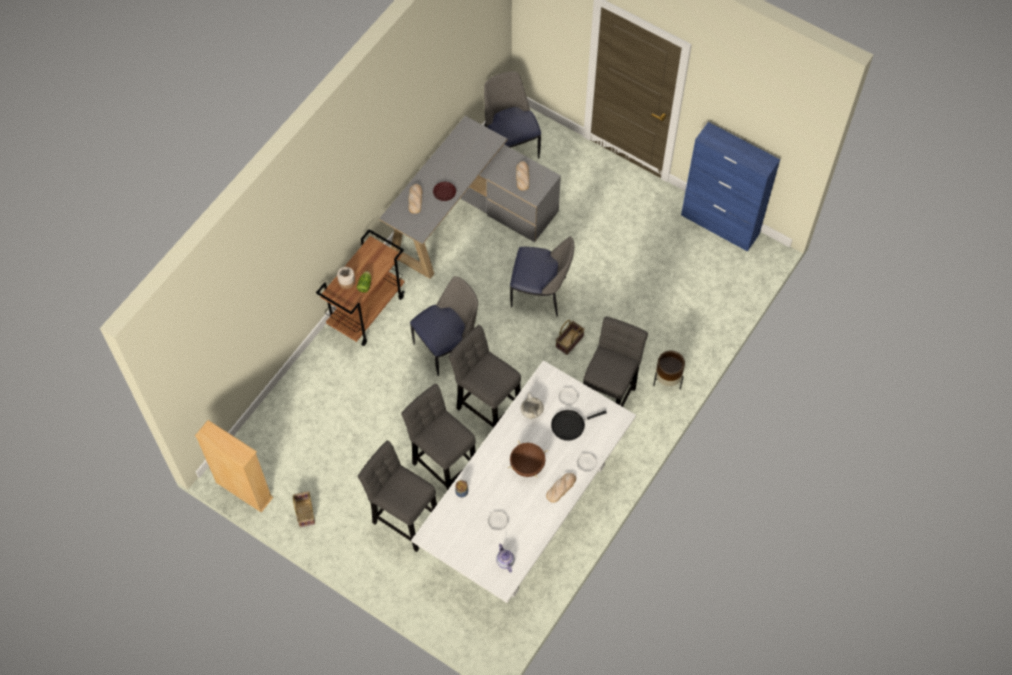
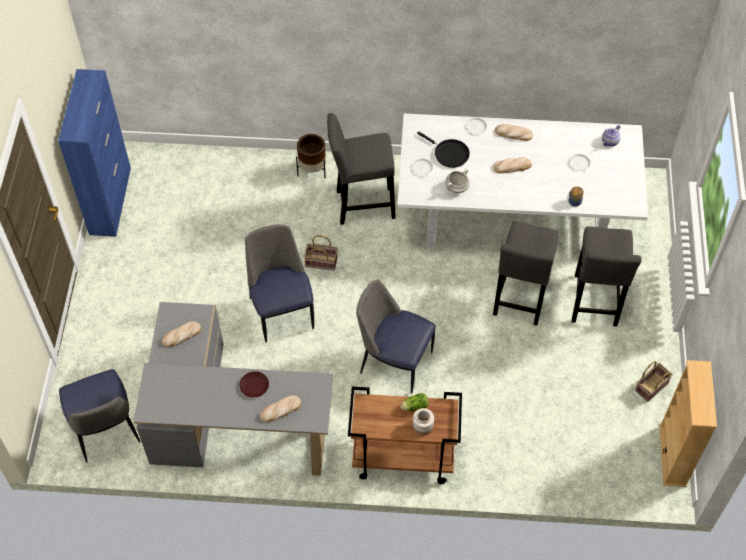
camera: 120 degrees left, 5 degrees down
(486, 407) = (437, 294): grey stool -> none
(510, 146) = (105, 431): chair -> chair turned 60 degrees counterclockwise
(527, 466) = (512, 166): brown cooking pot -> bread

